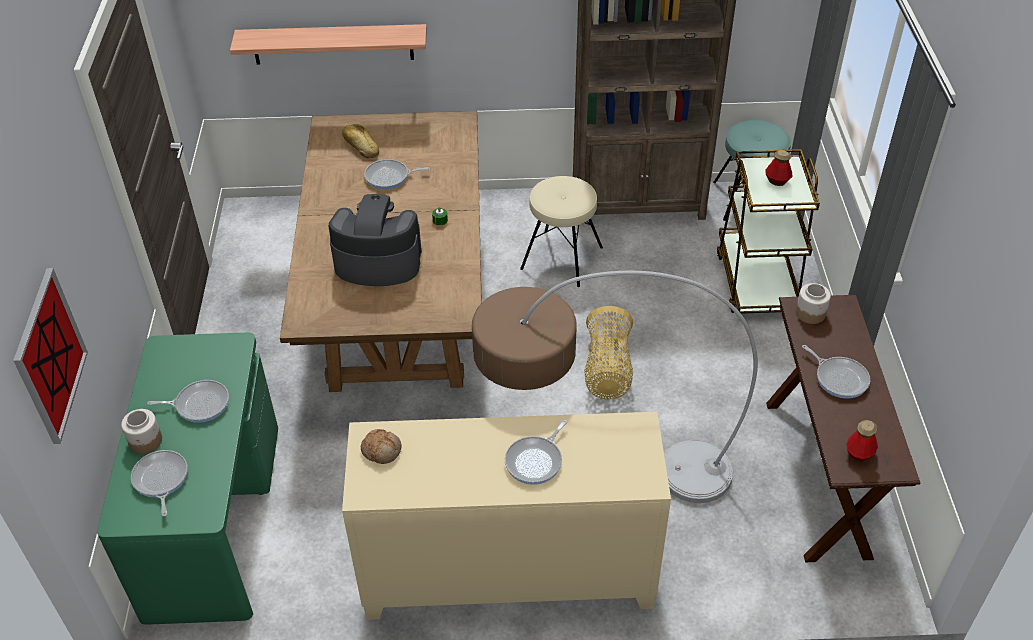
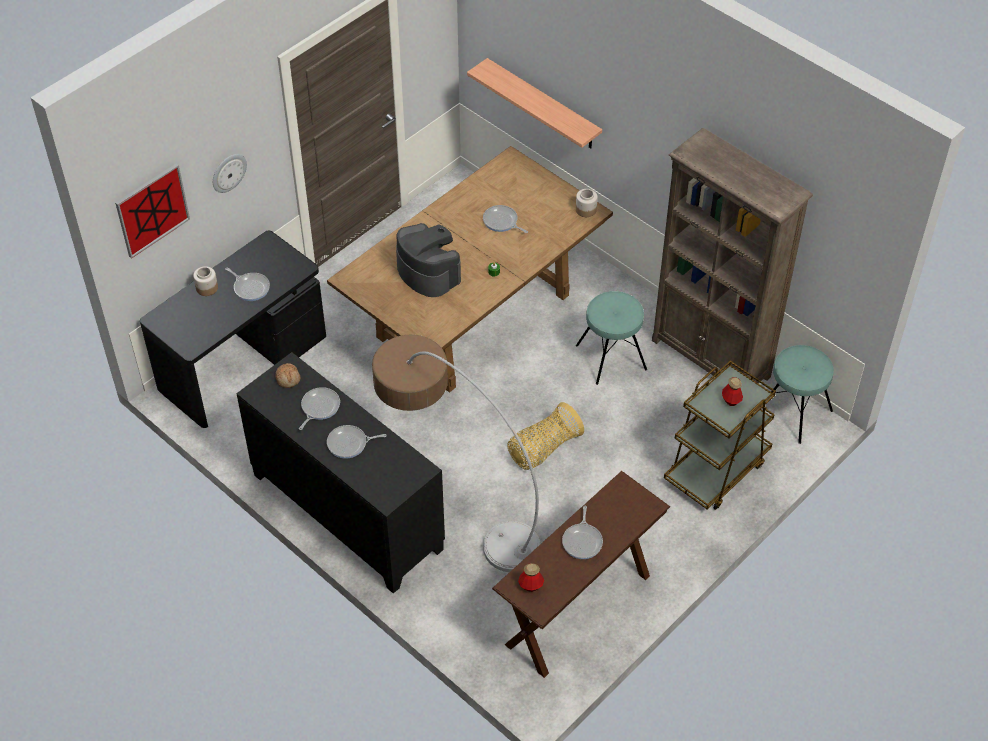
camera: 45 degrees right, 5 degrees up
(92, 266) = (228, 172): none -> wall clock
(160, 480) = (192, 314): frying pan -> frying pan (319, 407)
(213, 519) = (243, 362): green desk -> black desk
(360, 145) = (512, 187): bread -> none
(508, 573) = (346, 512): beige cabinet -> black cabinet
(561, 258) = (611, 357): beige stool -> turquoise stool
(810, 313) = (624, 494): jar -> jar (586, 210)

